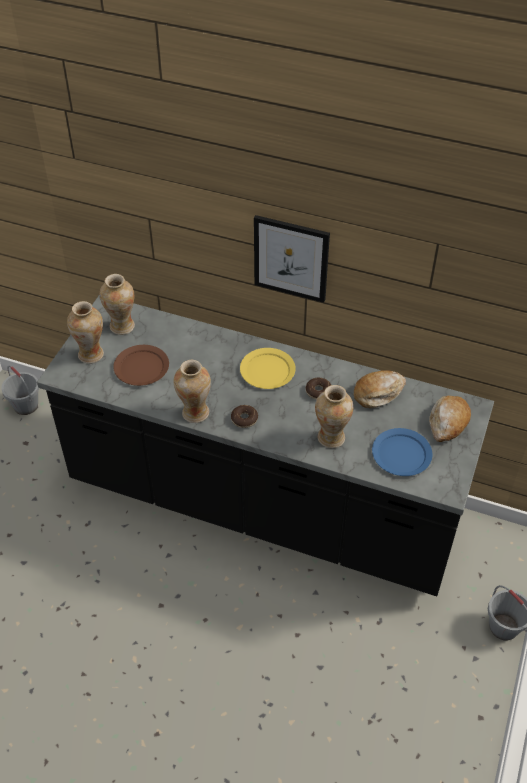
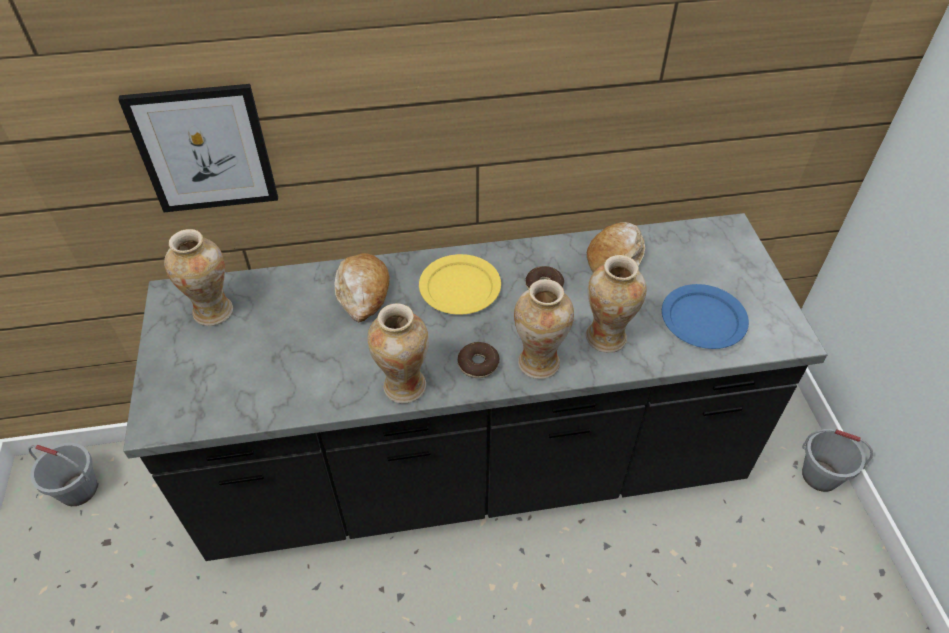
camera: 30 degrees left, 0 degrees up
(91, 354) = (190, 370): vase -> vase (538, 362)
(142, 367) = (281, 356): brown plate -> none
(291, 258) = (454, 107): picture -> picture (204, 149)
(448, 422) = (720, 258): bread -> bread (363, 292)

